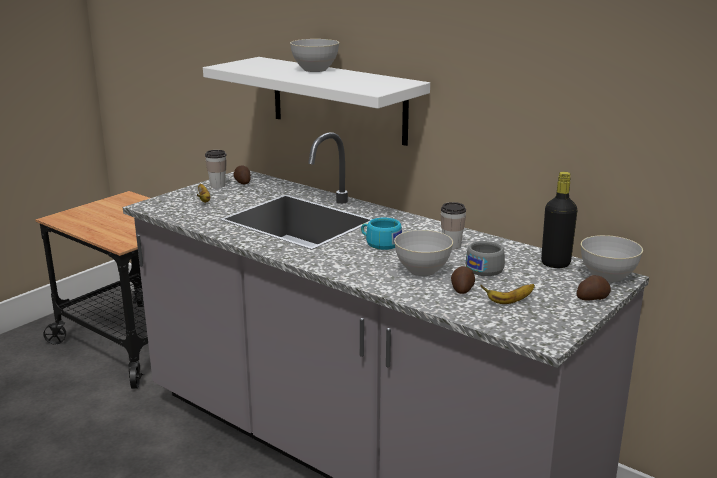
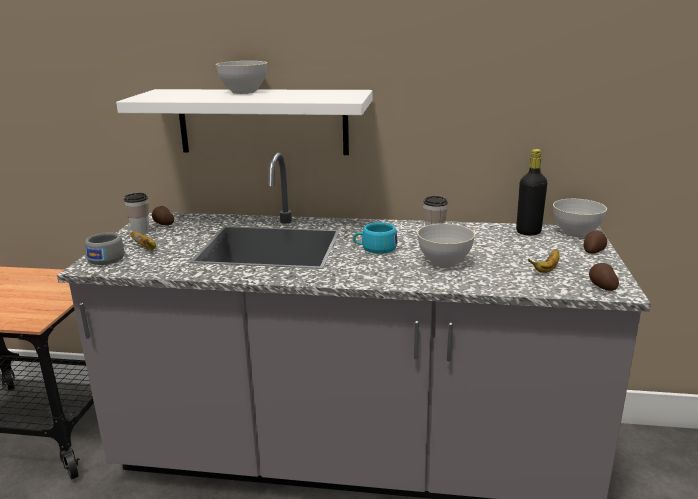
camera: 30 degrees left, 0 degrees up
(462, 289) = (498, 269): potato -> potato (601, 286)
(487, 269) = (489, 248): grey cup -> grey cup (109, 258)

